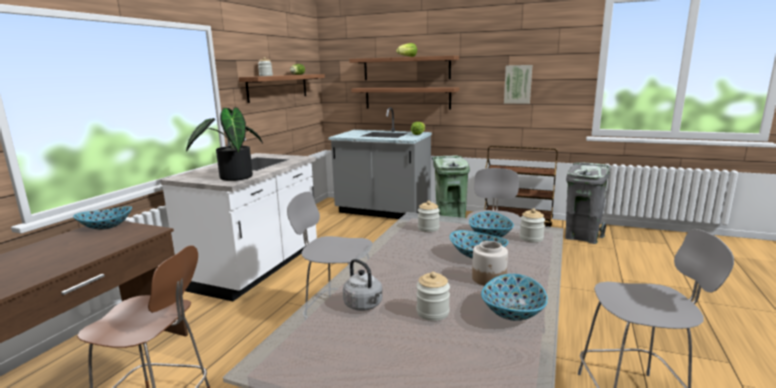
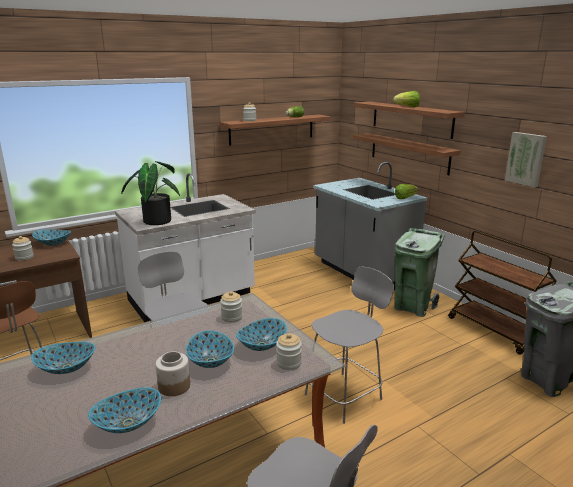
camera: 35 degrees right, 5 degrees up
(364, 305) = (67, 368): grey kettle -> bowl
(432, 312) = (87, 395): jar -> jar (24, 257)

